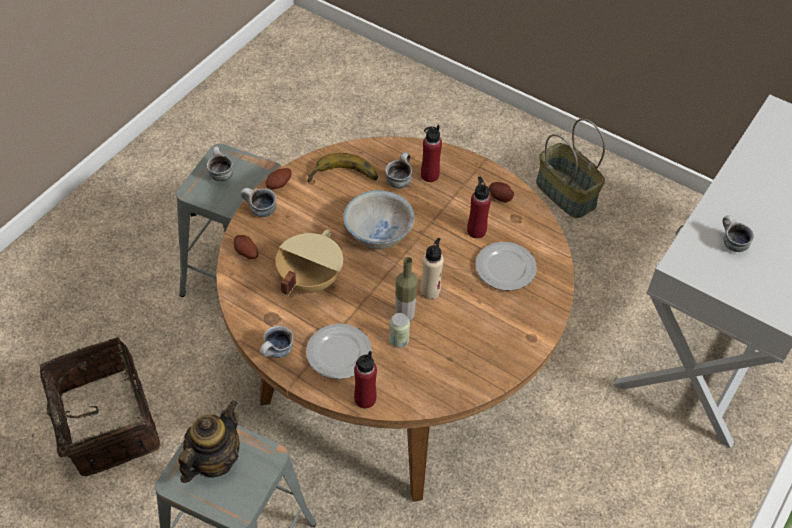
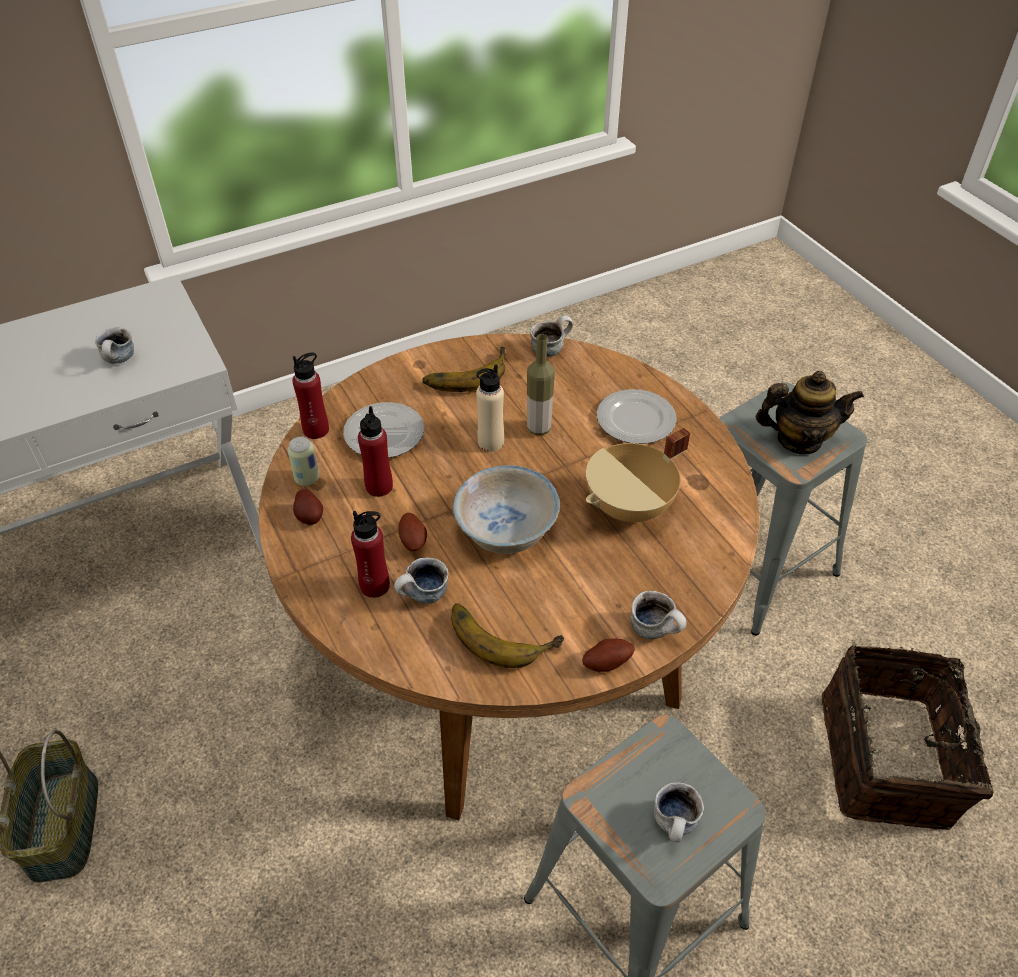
camera: 150 degrees left, 5 degrees down
(213, 460) = (798, 440): teapot -> teapot turned 150 degrees counterclockwise
(246, 253) = (701, 573): potato -> potato (413, 541)
(277, 353) = (707, 444): mug -> mug (550, 349)
(365, 399) = (630, 373): red bottle -> red bottle (316, 430)
(398, 340) = (561, 409): can -> can (307, 478)
(491, 343) = (465, 373): none -> banana

